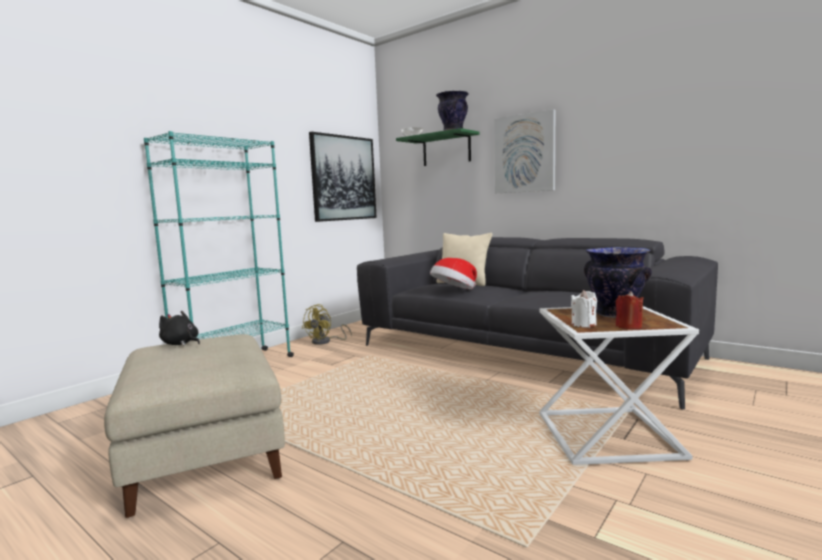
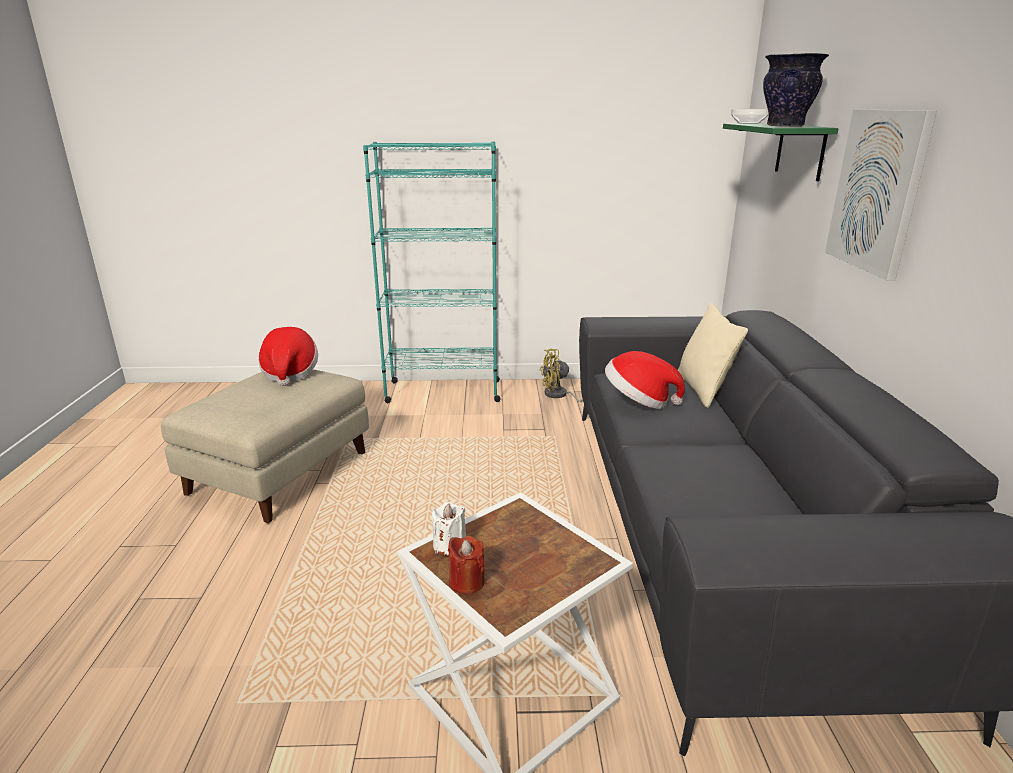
camera: 50 degrees right, 15 degrees up
(181, 344) = (290, 373): black plush toy -> hat
(343, 178) = (657, 177): picture -> none
(614, 314) = (533, 556): vase -> none

